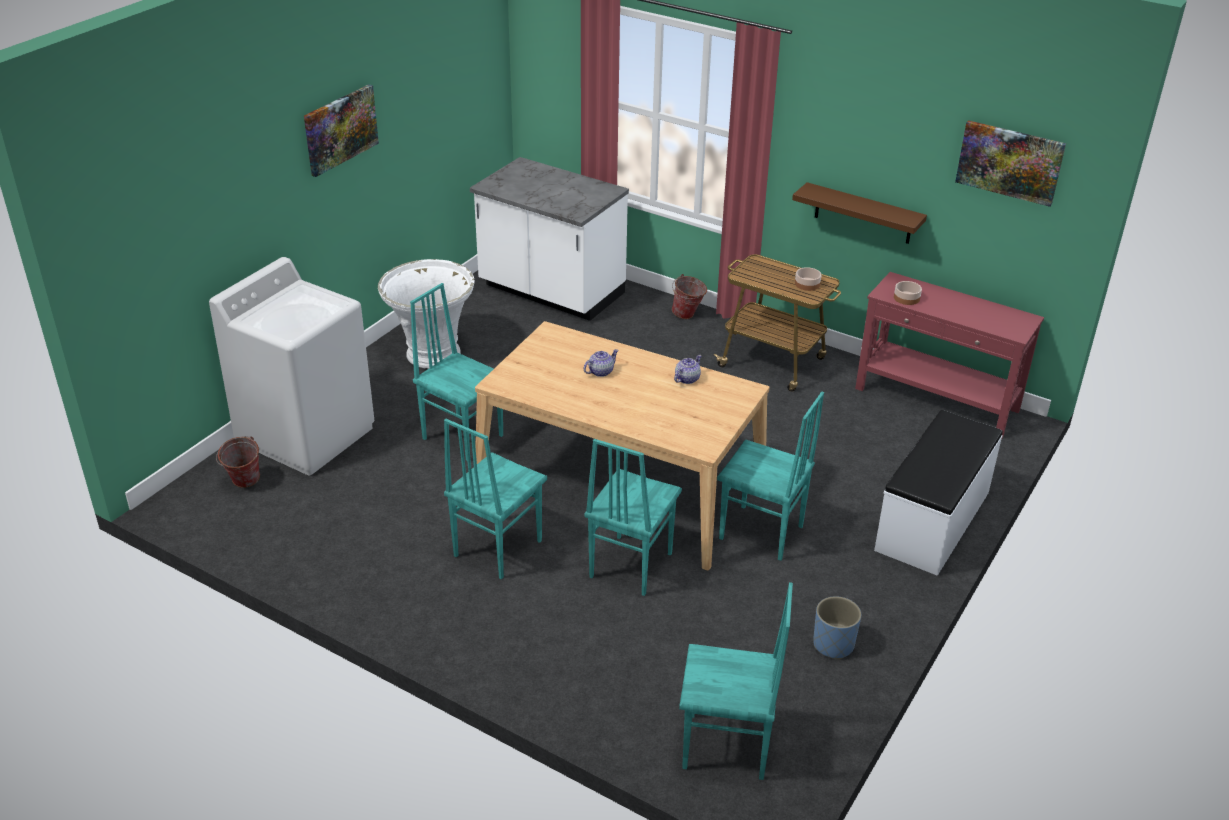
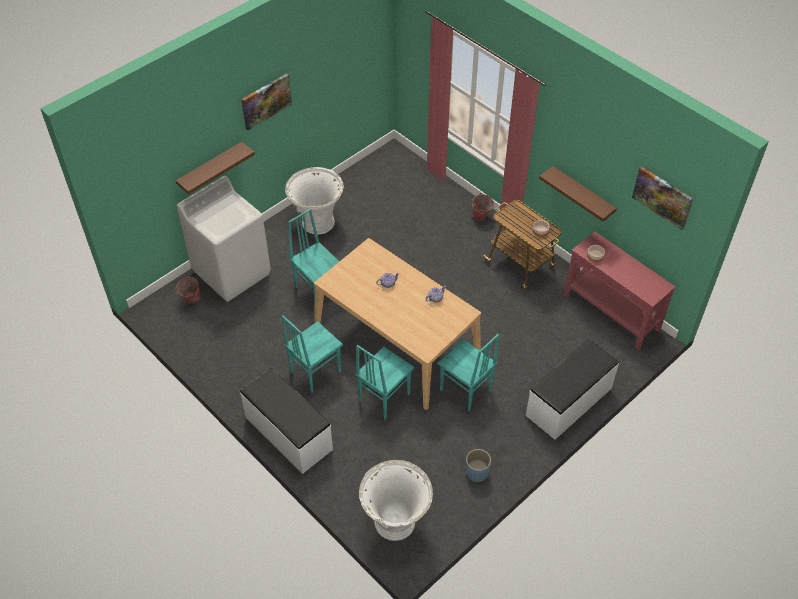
camera: 15 degrees right, 15 degrees up
(259, 242) = (210, 168): none -> brown shelf
(479, 646) = (288, 434): none -> white bench
(551, 291) = (403, 183): white counter -> none
(726, 748) = (396, 522): turquoise chair -> white planter

